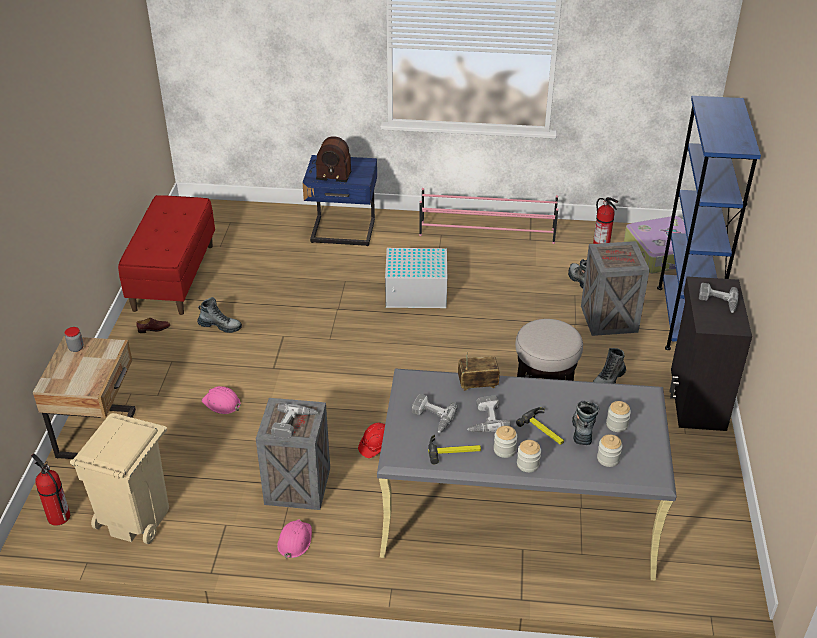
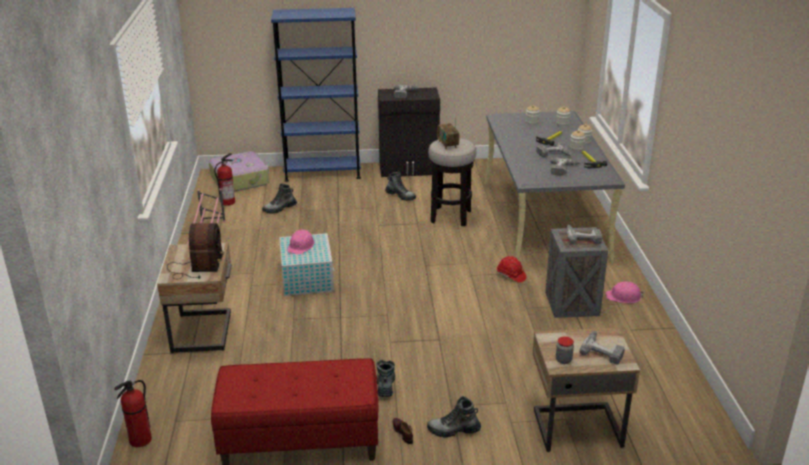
camera: 100 degrees left, 10 degrees down
(58, 516) = (686, 423): fire extinguisher -> fire extinguisher (140, 440)
(73, 376) = (603, 350): none -> power drill
(135, 518) = (656, 377): beige trash can -> none
(222, 403) = (498, 360): pink hard hat -> pink hard hat (301, 246)
(343, 233) = (204, 332): blue nightstand -> beige nightstand
(477, 384) = (521, 158): radio -> radio (448, 144)
(583, 428) = (541, 130): boot -> boot (453, 430)
(610, 319) = (329, 197): crate -> none

